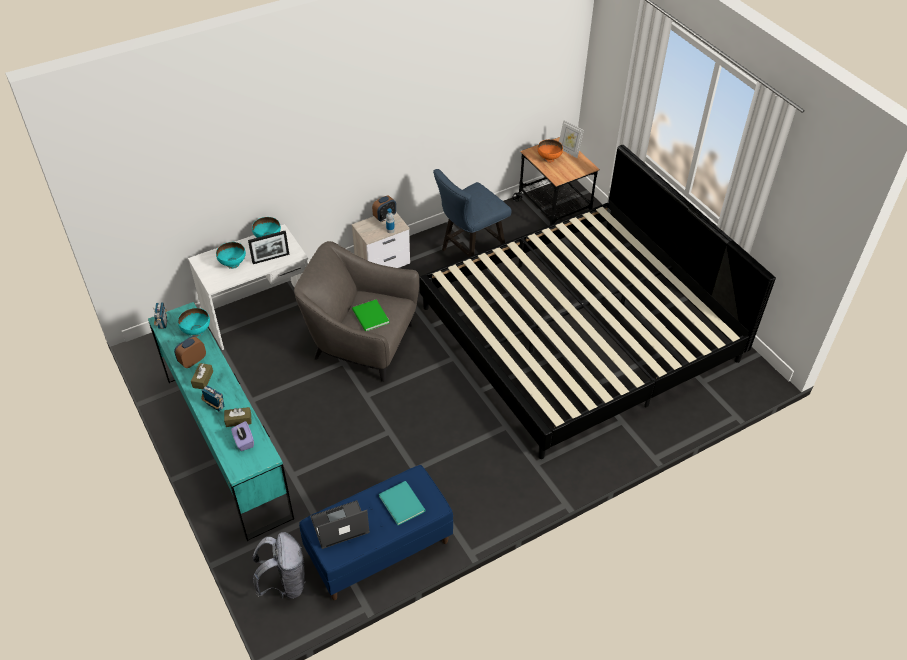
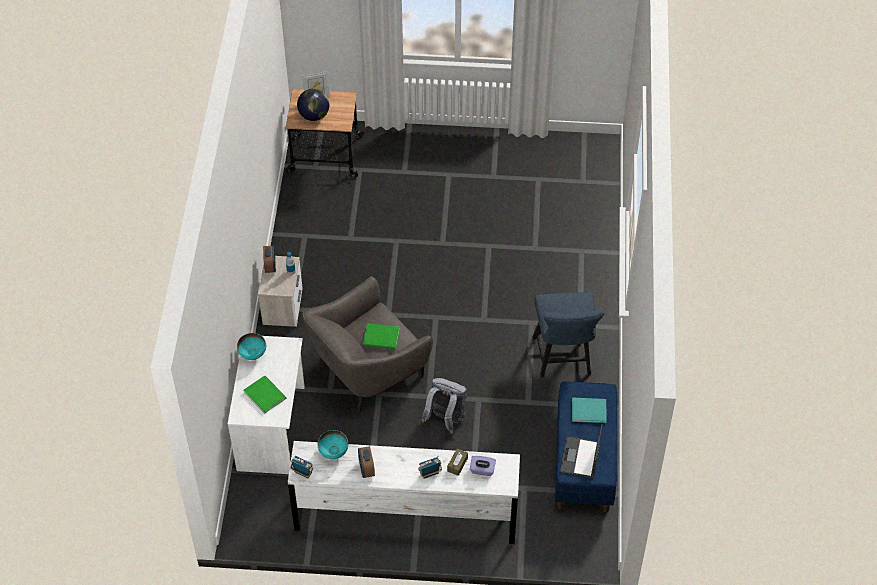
camera: 55 degrees left, 5 degrees up
(203, 379) = (394, 470): brown tissue box -> none
(227, 445) = (406, 516): turquoise dresser -> white dresser
(233, 264) = (265, 394): turquoise bowl -> green book
(271, 258) = (281, 364): picture frame -> none
(284, 583) = (571, 536): grey backpack -> grey backpack (445, 420)
(470, 254) = (328, 242): blue chair -> blue chair (563, 360)
(549, 159) = (314, 115): orange bowl -> globe
(579, 333) = (477, 223): bed -> none

